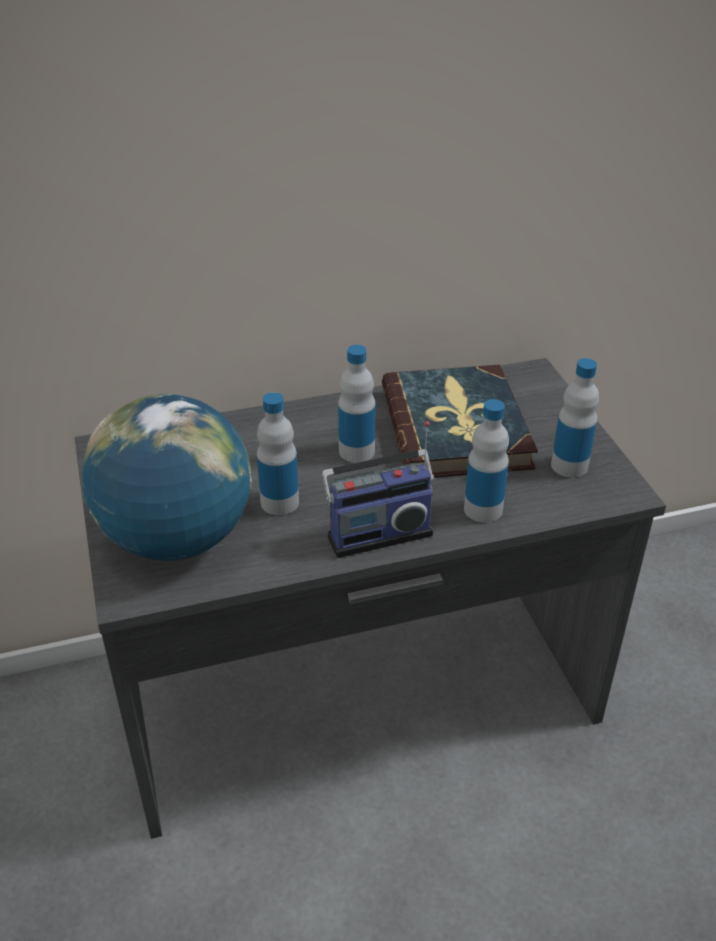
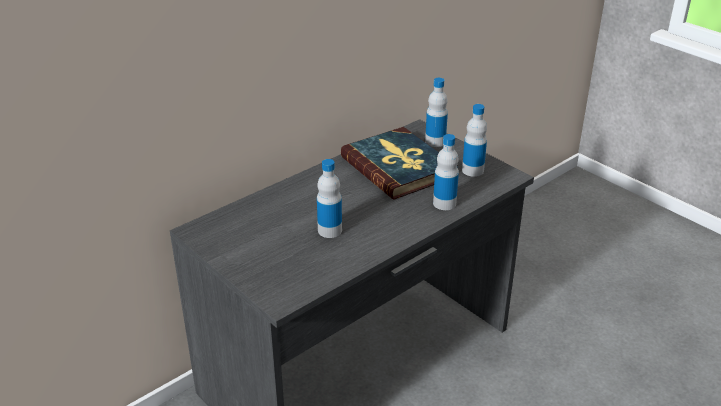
camera: 25 degrees left, 5 degrees down
(177, 539) = (285, 265): globe -> none
(356, 451) = (352, 193): bottle -> bottle (435, 141)
(378, 532) = (397, 230): radio -> none

